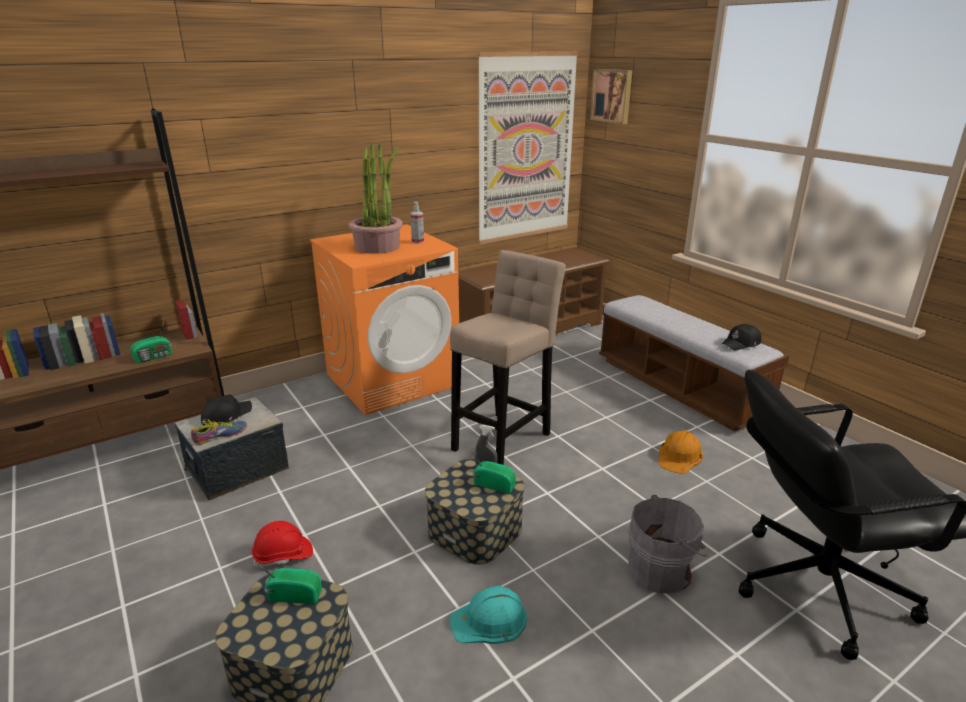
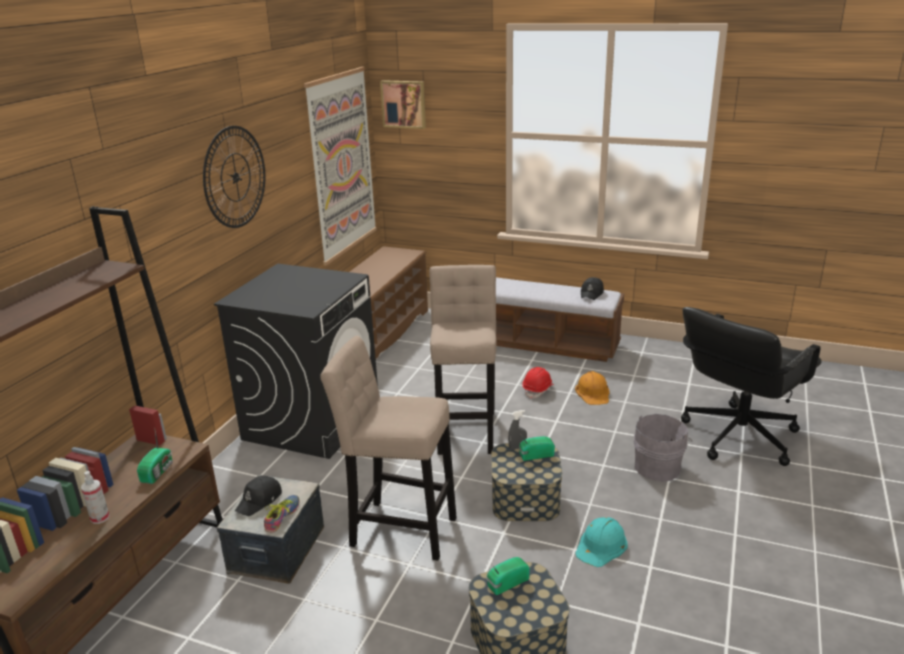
camera: 35 degrees left, 0 degrees up
(226, 416) = (259, 500): black cap -> black cap turned 150 degrees counterclockwise
(283, 555) = (414, 585): red hard hat -> red hard hat (538, 390)
(336, 499) = (398, 529): none -> beige stool
(359, 126) = (235, 177): none -> wall clock
(377, 247) = (297, 292): potted plant -> none
(393, 379) = (312, 420): orange washing machine -> black washing machine
(417, 242) = (323, 278): spray bottle -> spray bottle (100, 518)

